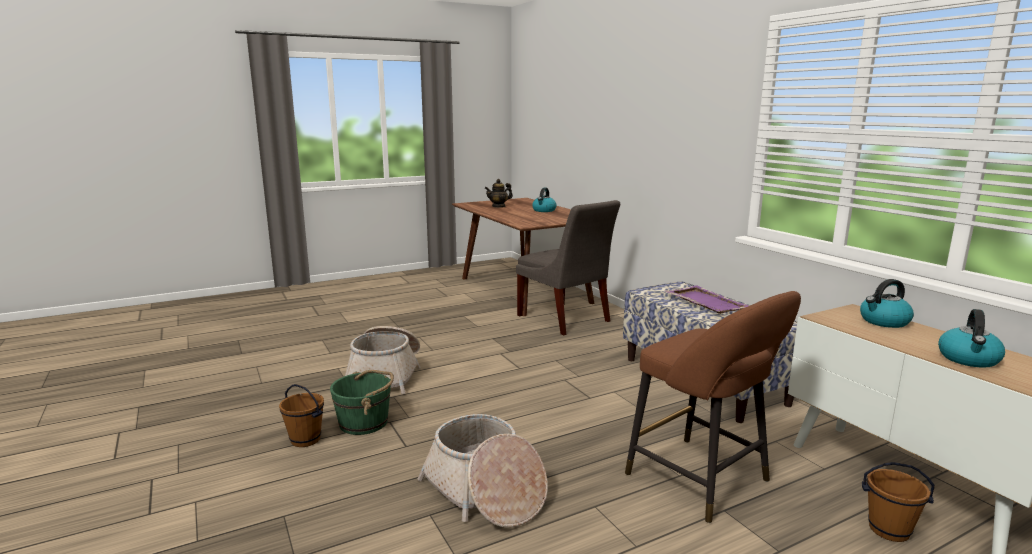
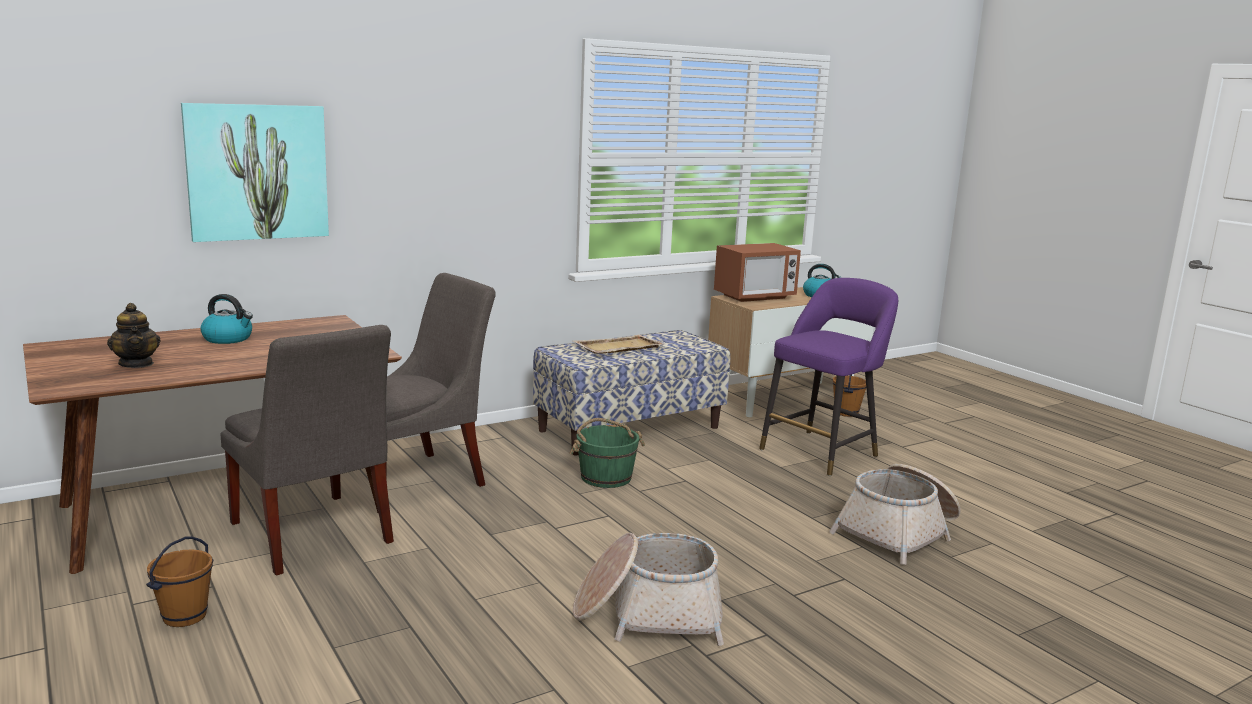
camera: 95 degrees left, 0 degrees up
(306, 439) = (870, 651): brown bucket -> brown bucket (184, 616)
(365, 422) = (804, 612): green bucket -> green bucket (605, 477)
(493, 305) = (312, 536): none -> grey chair
(592, 129) = (257, 172): none -> picture
(703, 481) = (822, 451): brown stool -> purple stool
(706, 301) = (618, 347): purple tray -> beige tray
(884, 321) = (755, 297): kettle -> microwave

